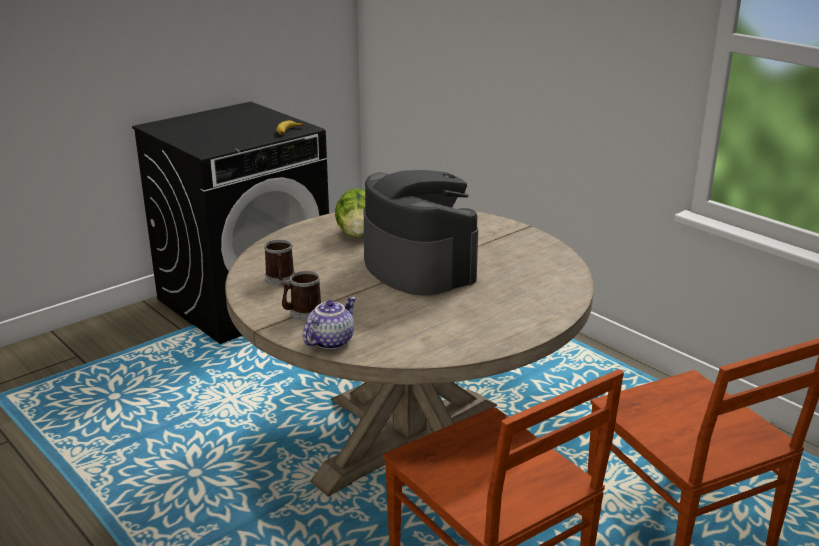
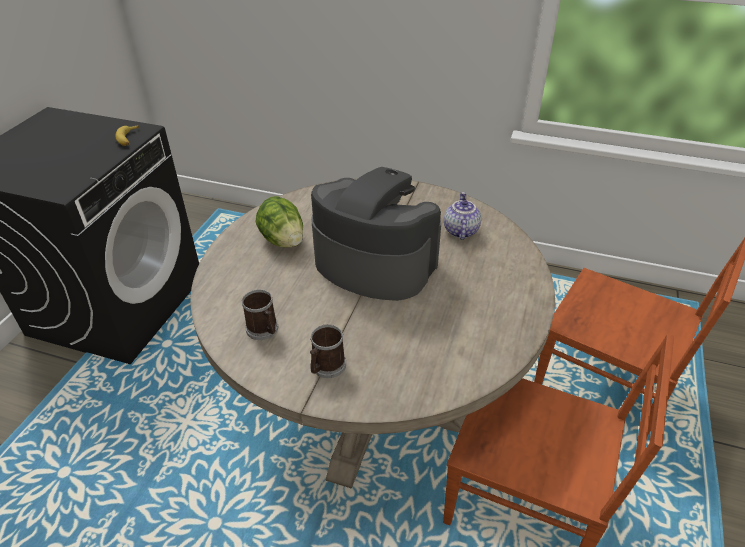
camera: 30 degrees left, 15 degrees up
(330, 341) = (385, 393): teapot -> teapot (460, 230)

